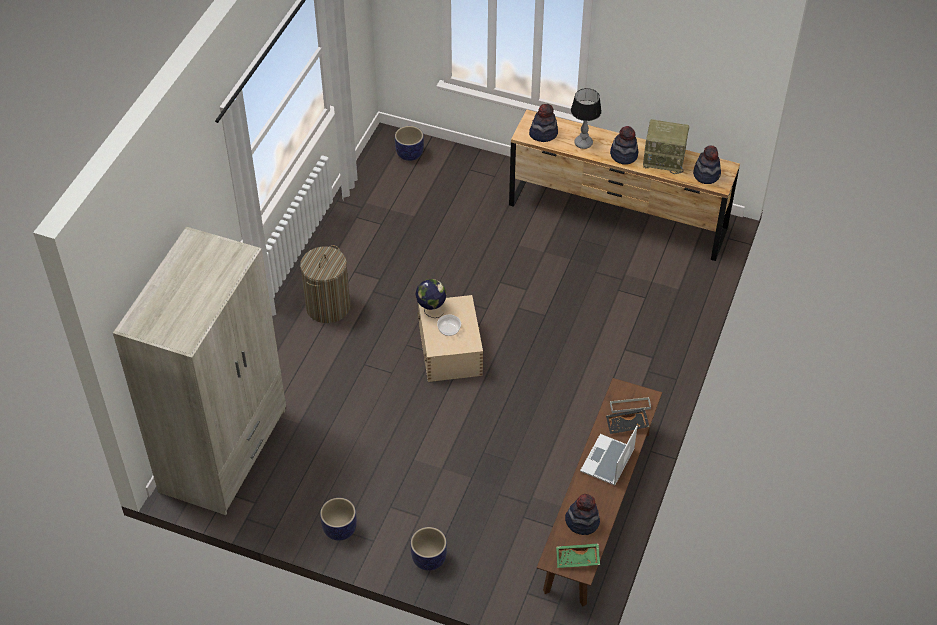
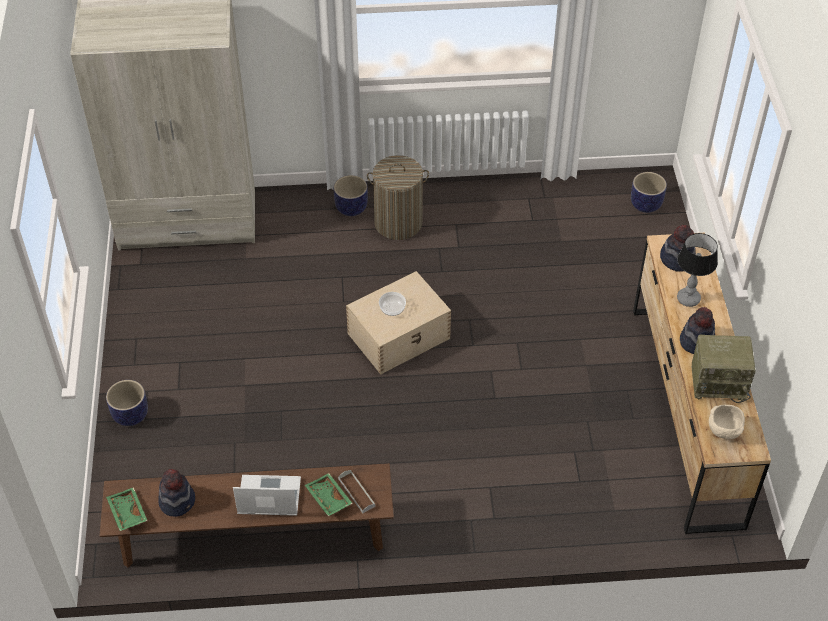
camera: 65 degrees right, 0 degrees up
(340, 529) = (137, 335): planter -> planter (351, 208)
(431, 309) = (410, 285): globe -> none
(627, 425) = (327, 498): black tray -> green tray
(664, 159) = (719, 382): radio -> radio turned 75 degrees counterclockwise
(706, 174) = (725, 431): hat -> beige bowl

